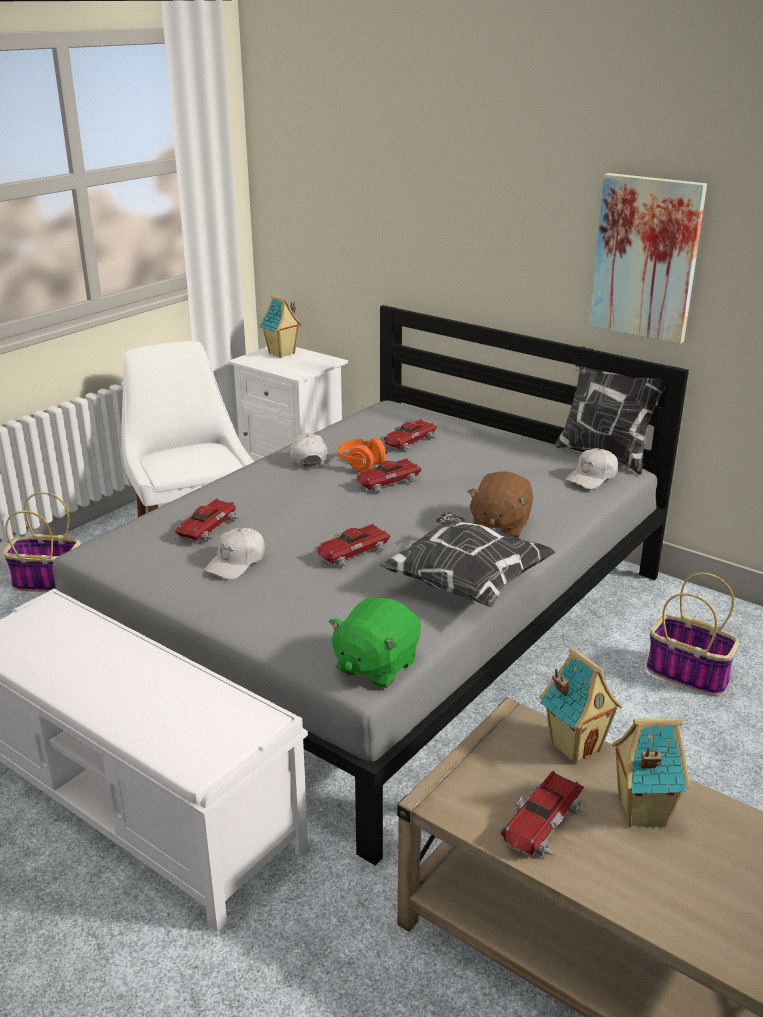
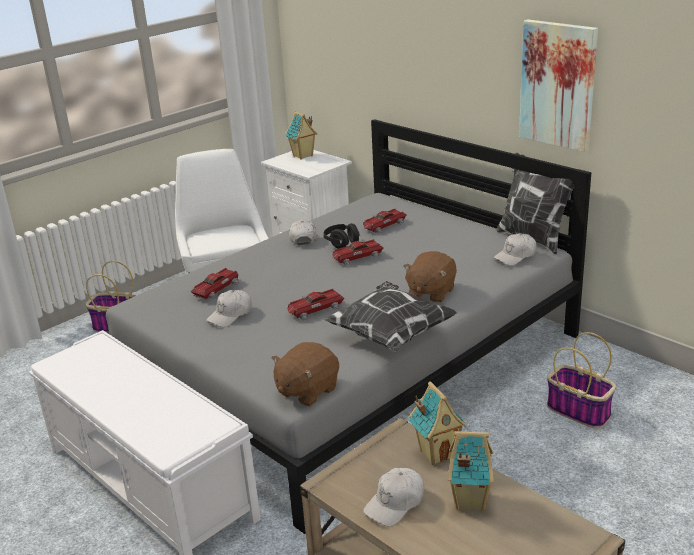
camera: 10 degrees right, 0 degrees up
(361, 464) = (341, 243): orange headphones -> black headphones
(375, 665) = (307, 391): green plush toy -> brown plush toy
(541, 823) = (395, 503): toy car -> white cap

